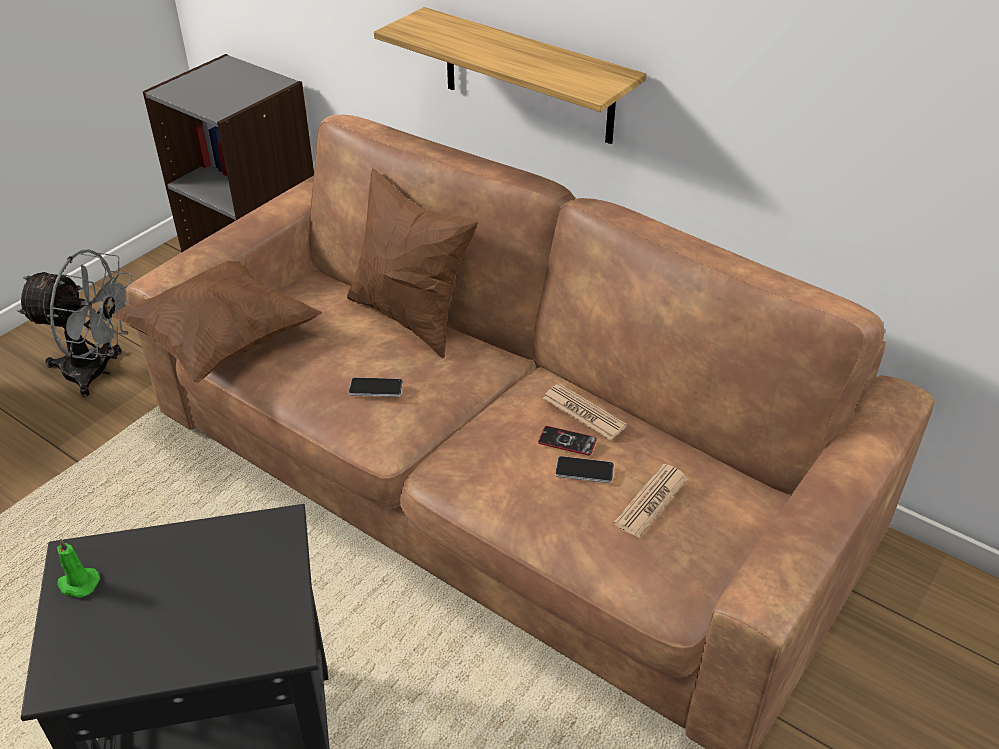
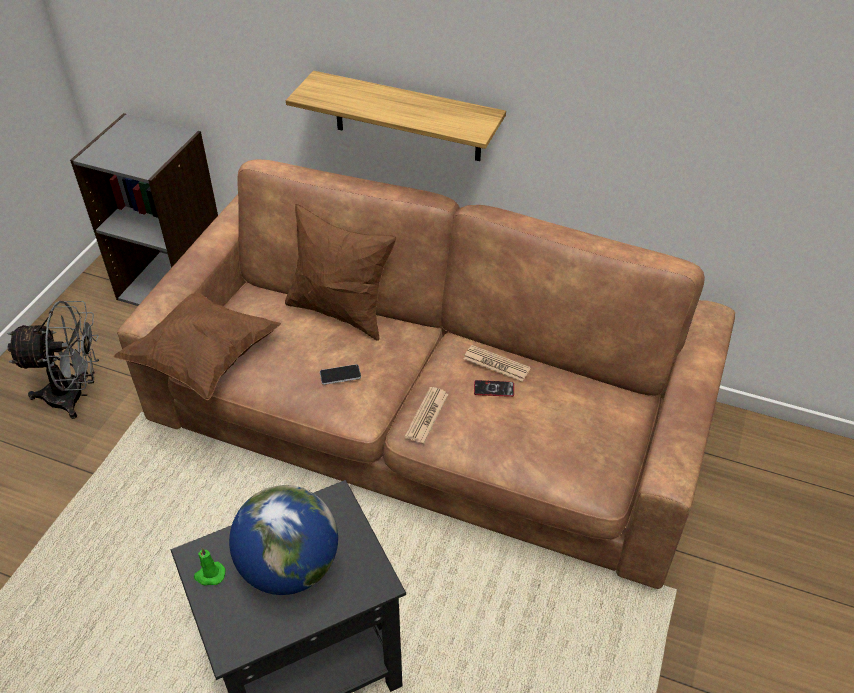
camera: 15 degrees left, 5 degrees up
(181, 597) = (290, 567): none -> globe
(584, 470) = (514, 408): phone -> none
(651, 501) = (567, 422): newspaper -> newspaper (427, 415)

